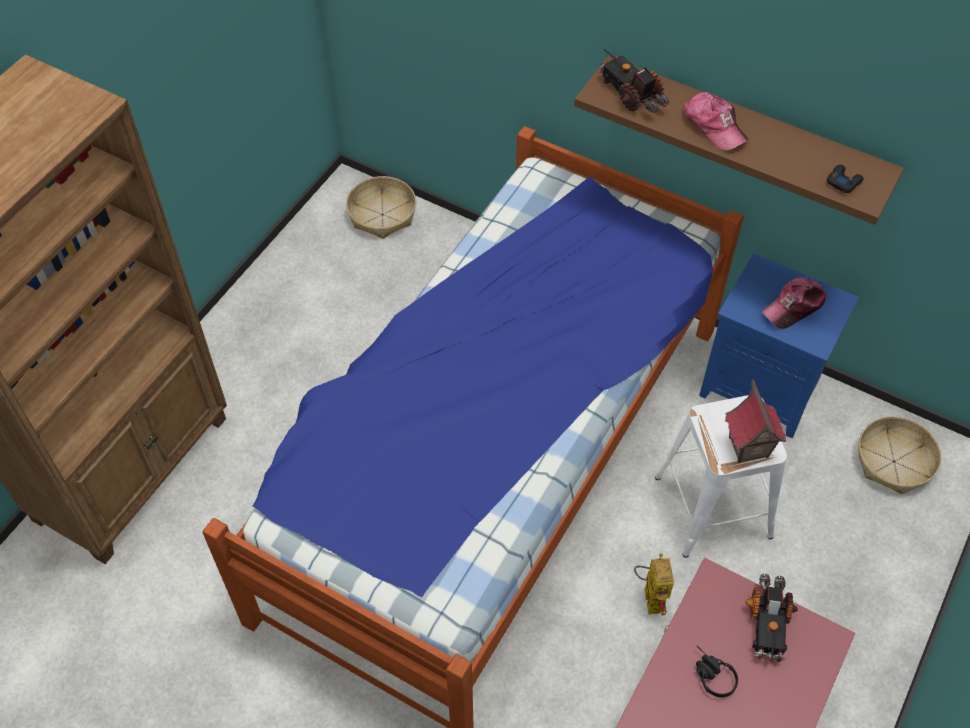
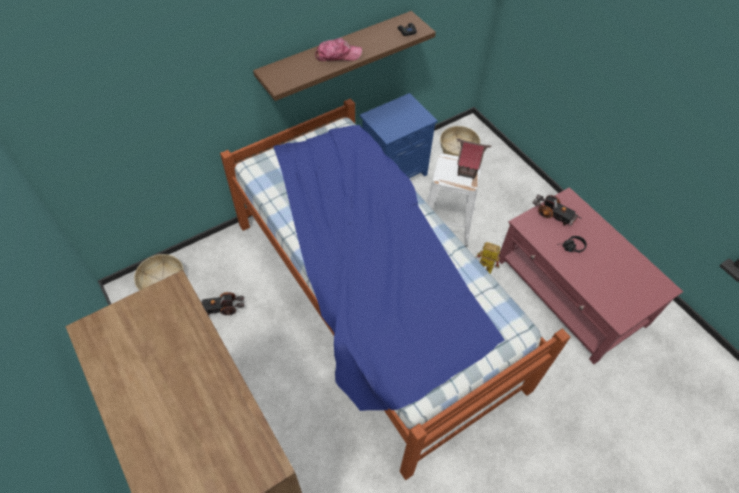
camera: 65 degrees left, 0 degrees up
(632, 94) = (290, 73): toy truck -> toy truck (222, 307)
(794, 307) = (401, 116): cap -> none

